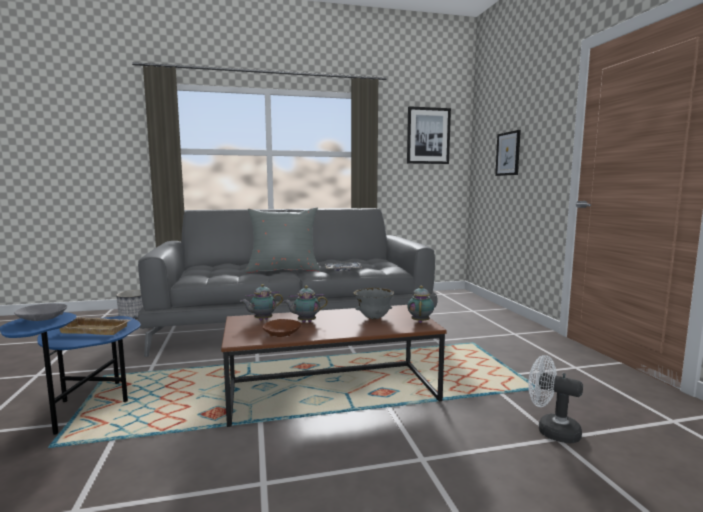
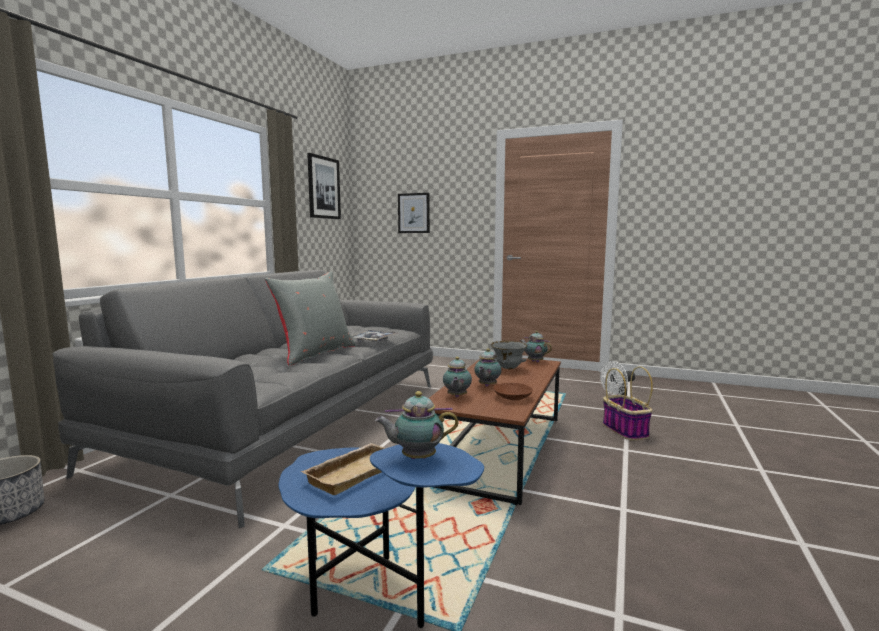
camera: 55 degrees left, 0 degrees up
(43, 319) = (416, 458): grey bowl -> teapot
(484, 447) = (624, 430): none -> basket

